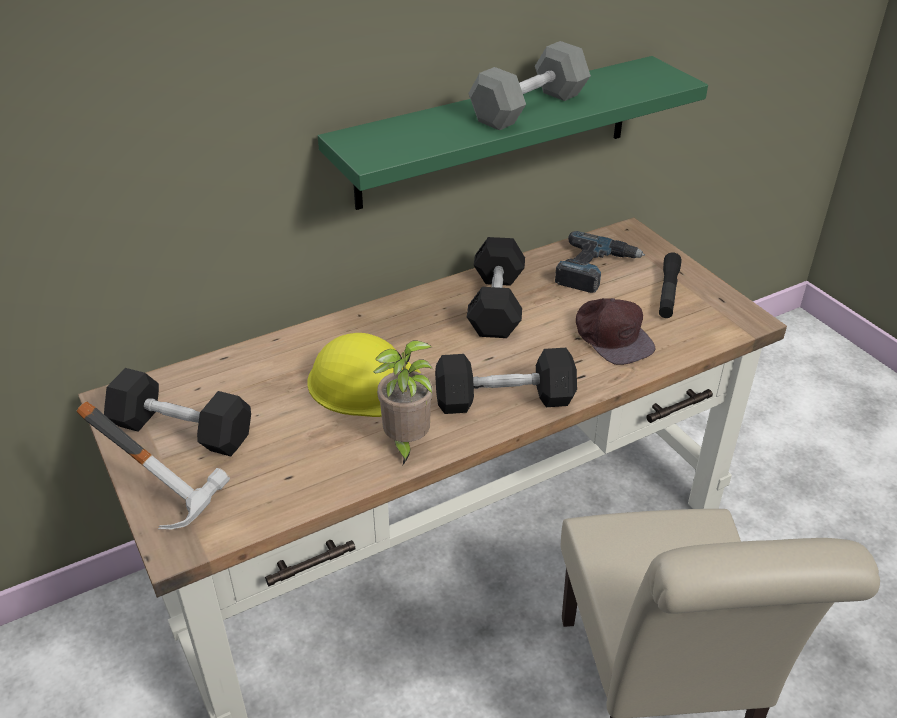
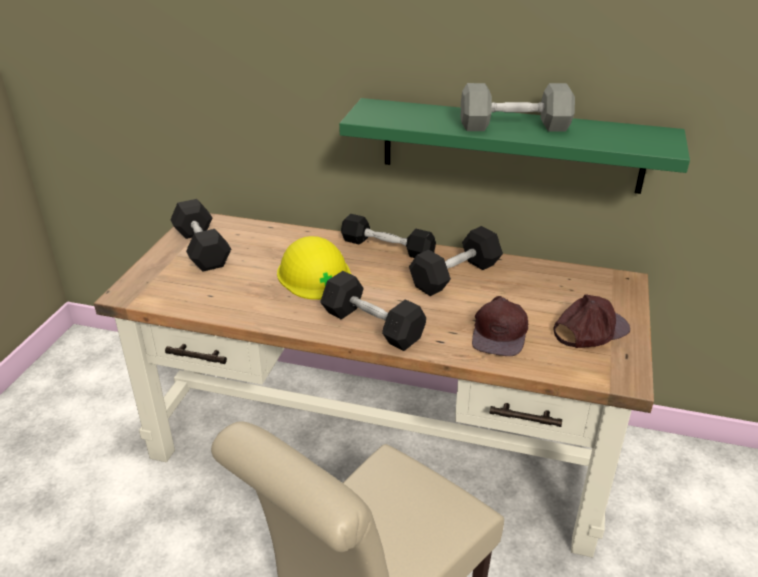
camera: 45 degrees right, 5 degrees down
(167, 487) = (159, 268): hammer -> none
(390, 311) = (387, 247): none -> black dumbbell
(406, 443) = (285, 315): potted plant -> none
(595, 270) = (558, 290): power drill -> none
(668, 292) = (589, 329): black flashlight -> brown cap

